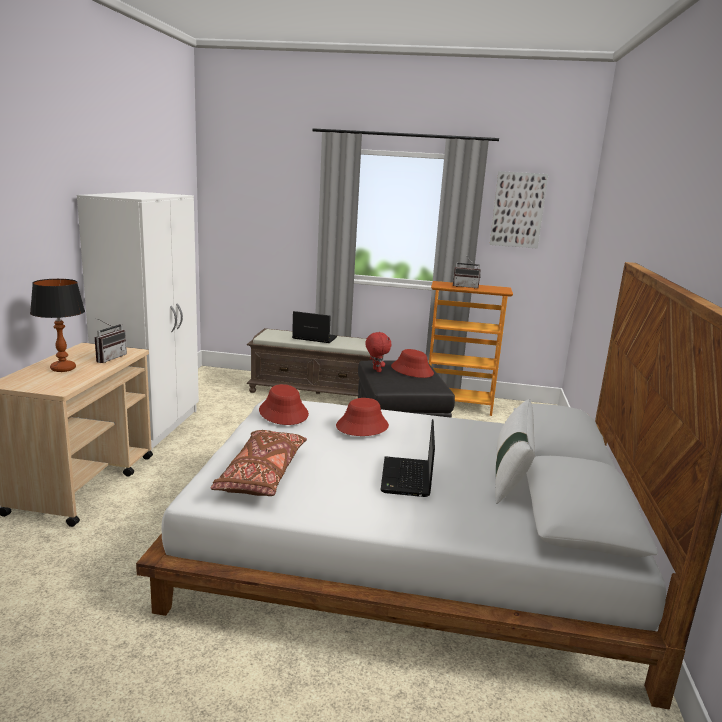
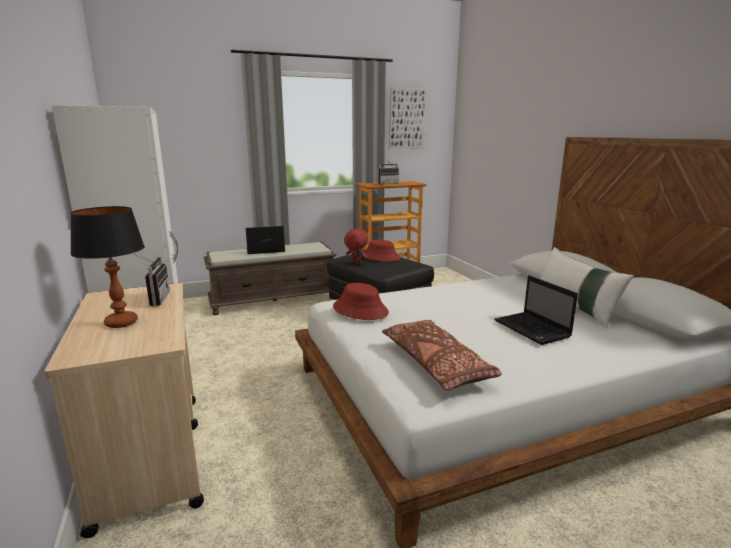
camera: 30 degrees left, 0 degrees up
(362, 426) = (435, 302): red hat -> none

